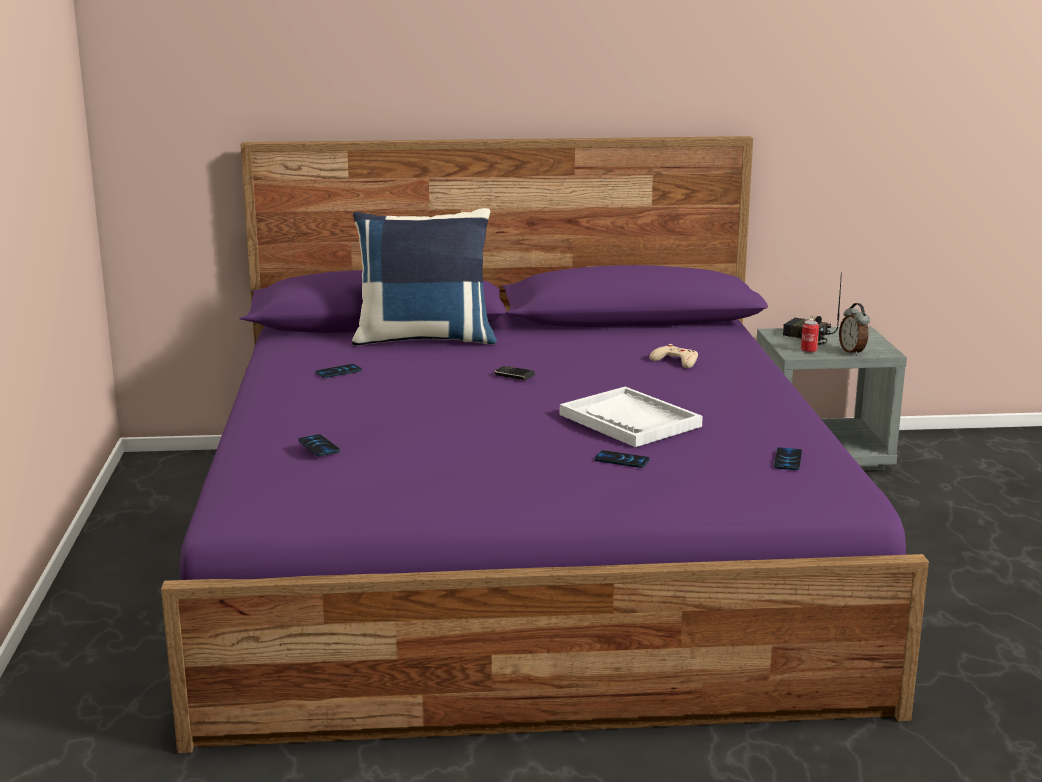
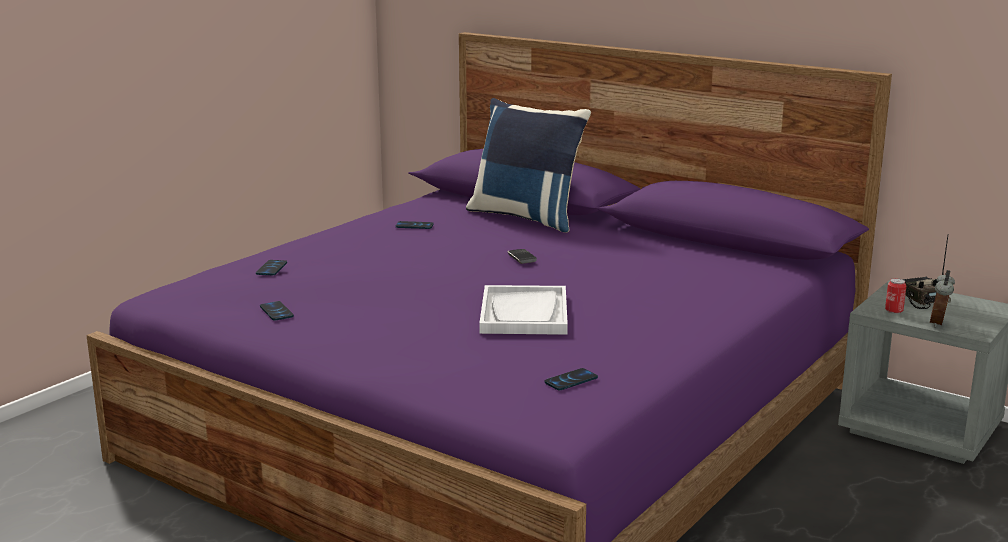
camera: 40 degrees right, 0 degrees up
(622, 460) = (446, 339): phone -> phone (276, 312)
(675, 361) = (677, 280): beige game controller -> none

